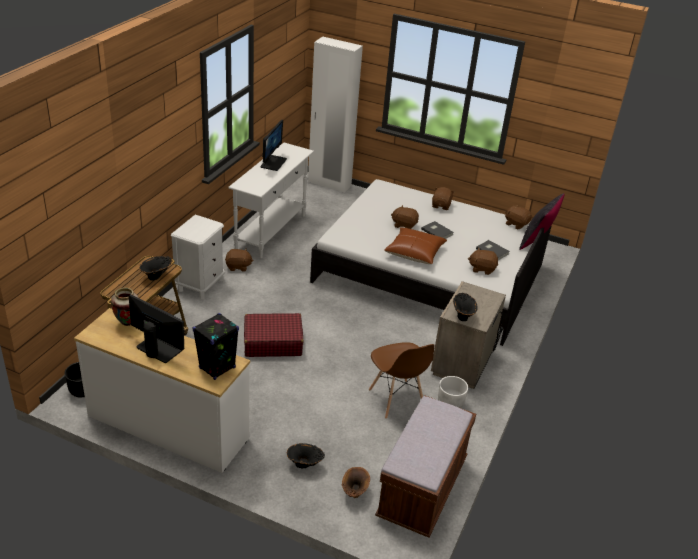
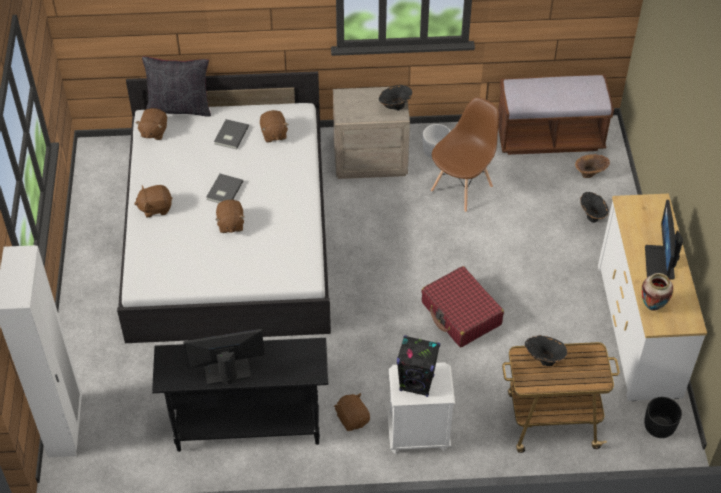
camera: 115 degrees left, 15 degrees up
(217, 368) = (643, 211): black speaker -> black speaker (417, 383)
(271, 232) = (247, 427): white console table -> black console table
(414, 252) = (283, 195): brown pillow -> none

